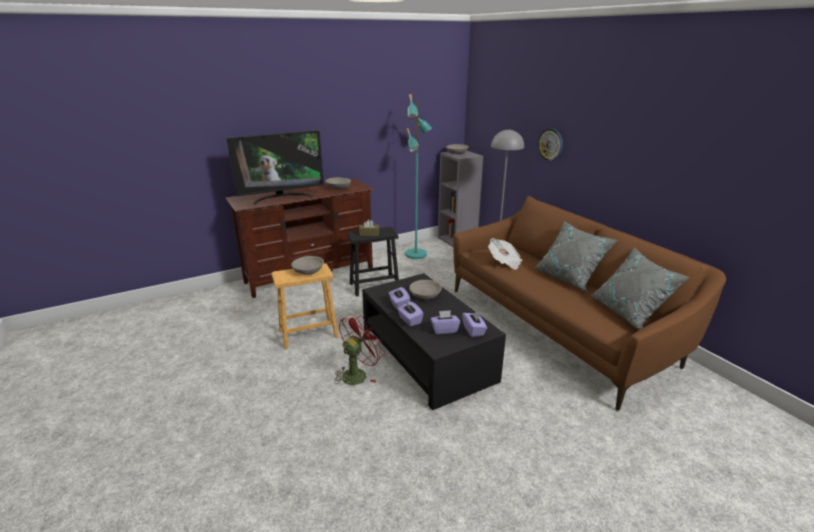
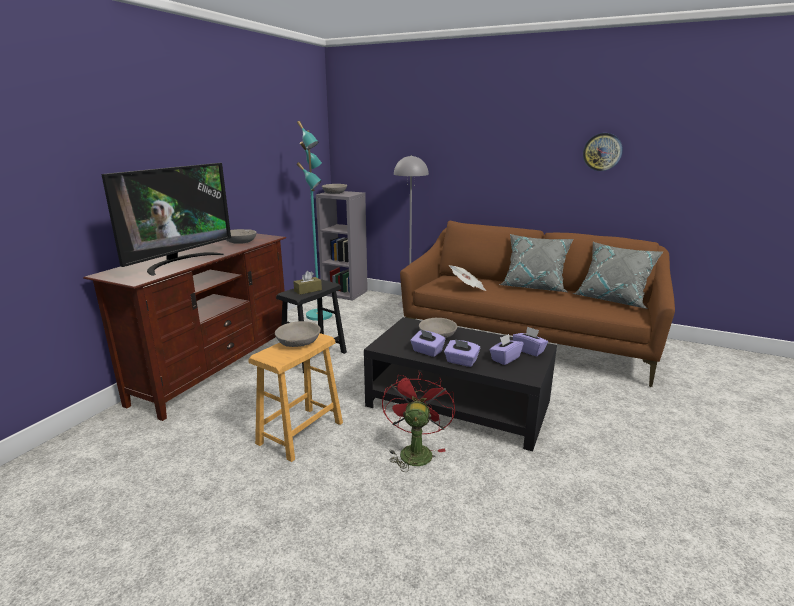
camera: 35 degrees left, 5 degrees down
(550, 144) = (456, 166): wall clock -> wall clock (602, 152)

